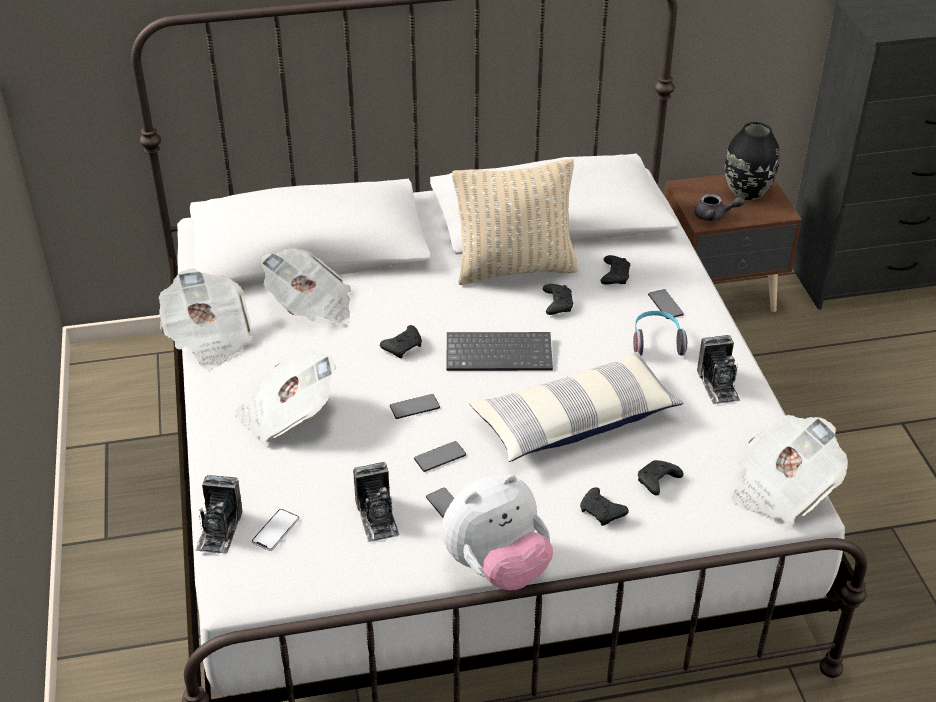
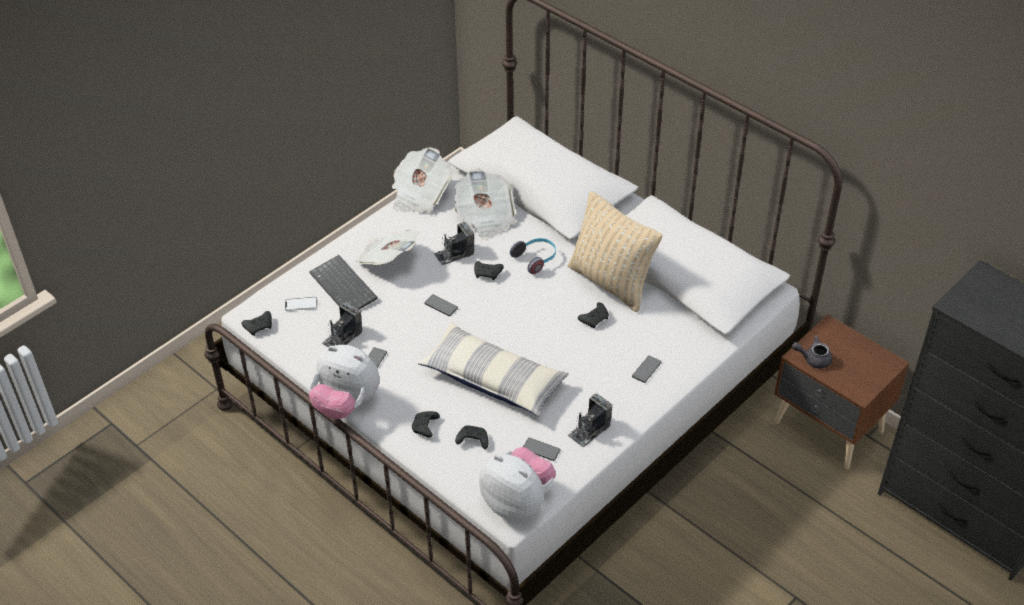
camera: 55 degrees right, 5 degrees up
(219, 530) = (284, 284): camera -> camera (454, 254)
(440, 457) = (410, 337): phone -> phone (541, 449)
(500, 353) = (523, 317): keyboard -> keyboard (345, 287)
(614, 275) = (652, 331): black game controller -> black game controller (259, 326)
(656, 342) = (604, 382): headphones -> headphones (535, 259)
(714, 216) = (813, 358): grey teapot -> grey teapot turned 120 degrees clockwise
(746, 192) = (864, 363): black vase -> none
(781, 489) = (518, 501): newspaper -> plush toy

